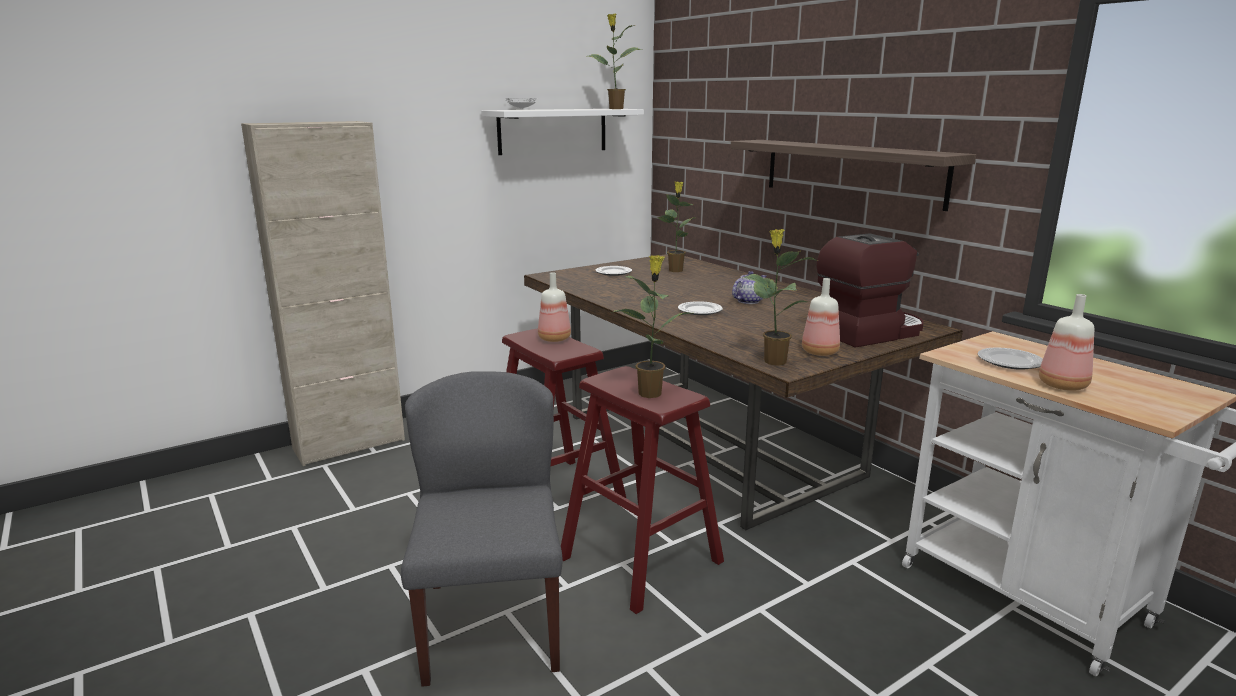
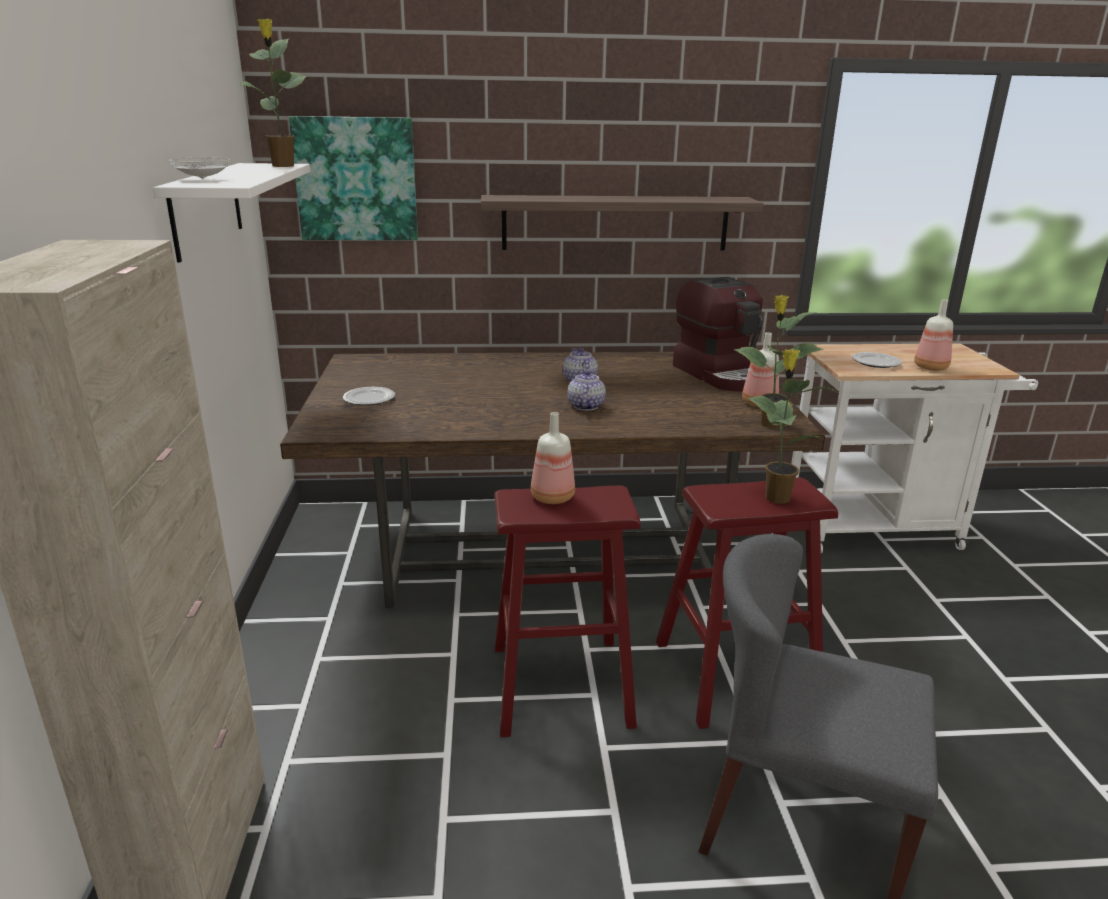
camera: 60 degrees left, 5 degrees up
(675, 270) = (413, 373): potted plant -> none
(694, 124) = (356, 179): none -> picture
(699, 311) = (585, 406): plate -> teapot
(868, 332) = (721, 374): coffee machine -> coffee machine turned 150 degrees clockwise

